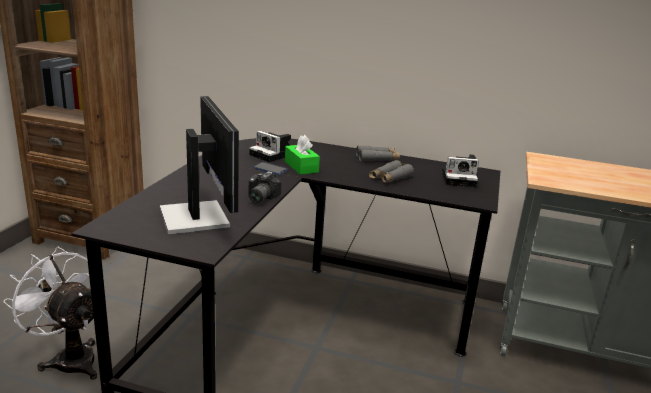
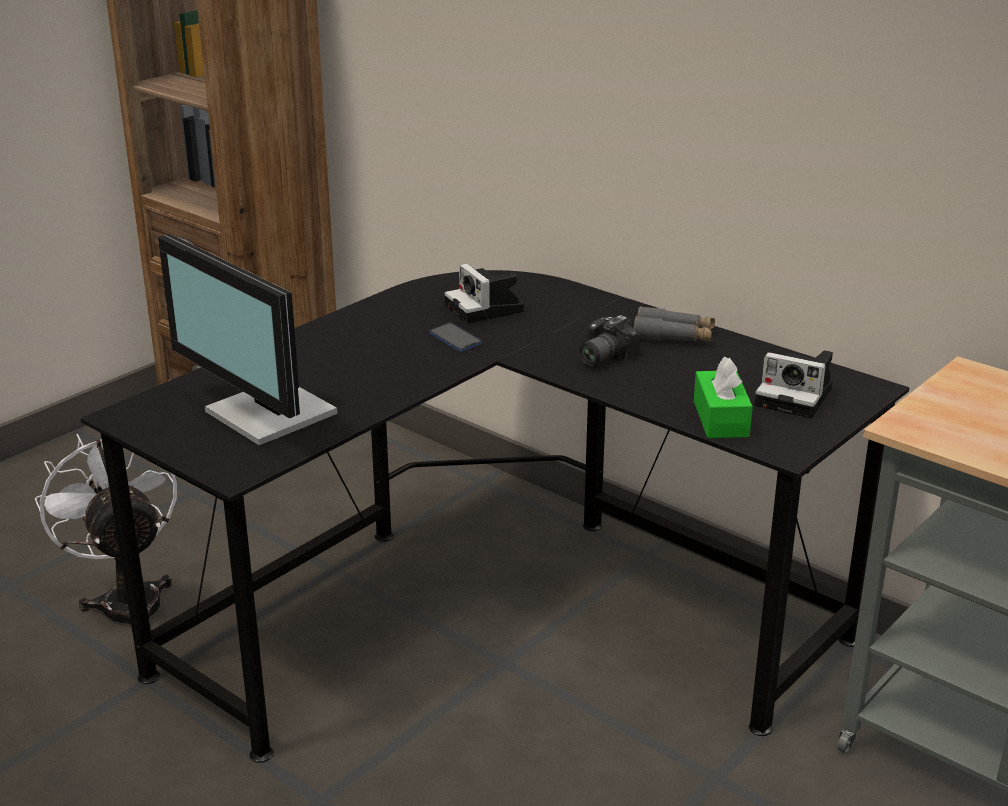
camera: 25 degrees right, 5 degrees up
(197, 217) = (267, 415): monitor -> monitor turned 135 degrees clockwise
(259, 198) = (389, 393): camera -> camera (601, 356)
(301, 167) = (514, 339): green tissue box -> green tissue box (720, 419)
(390, 178) = (656, 380): grey binoculars -> none

